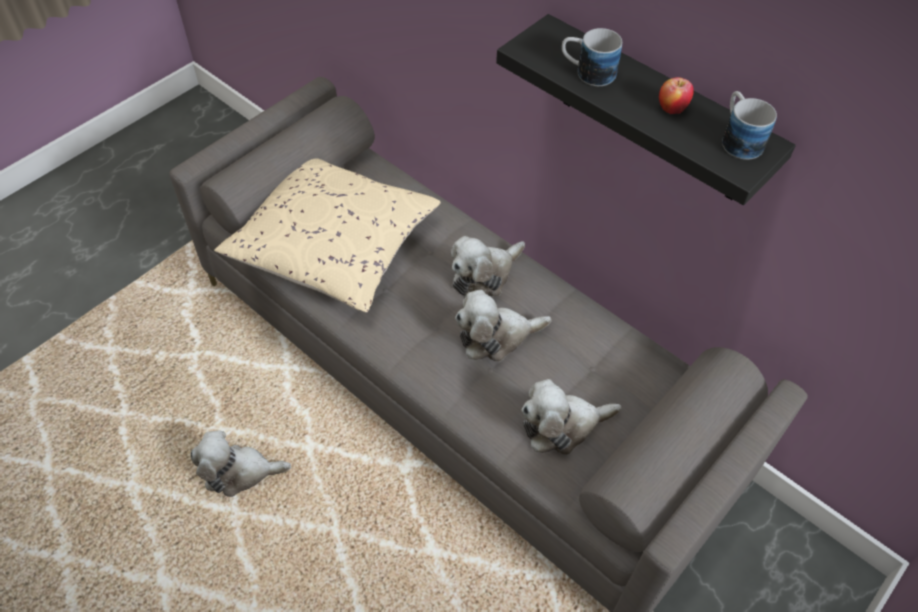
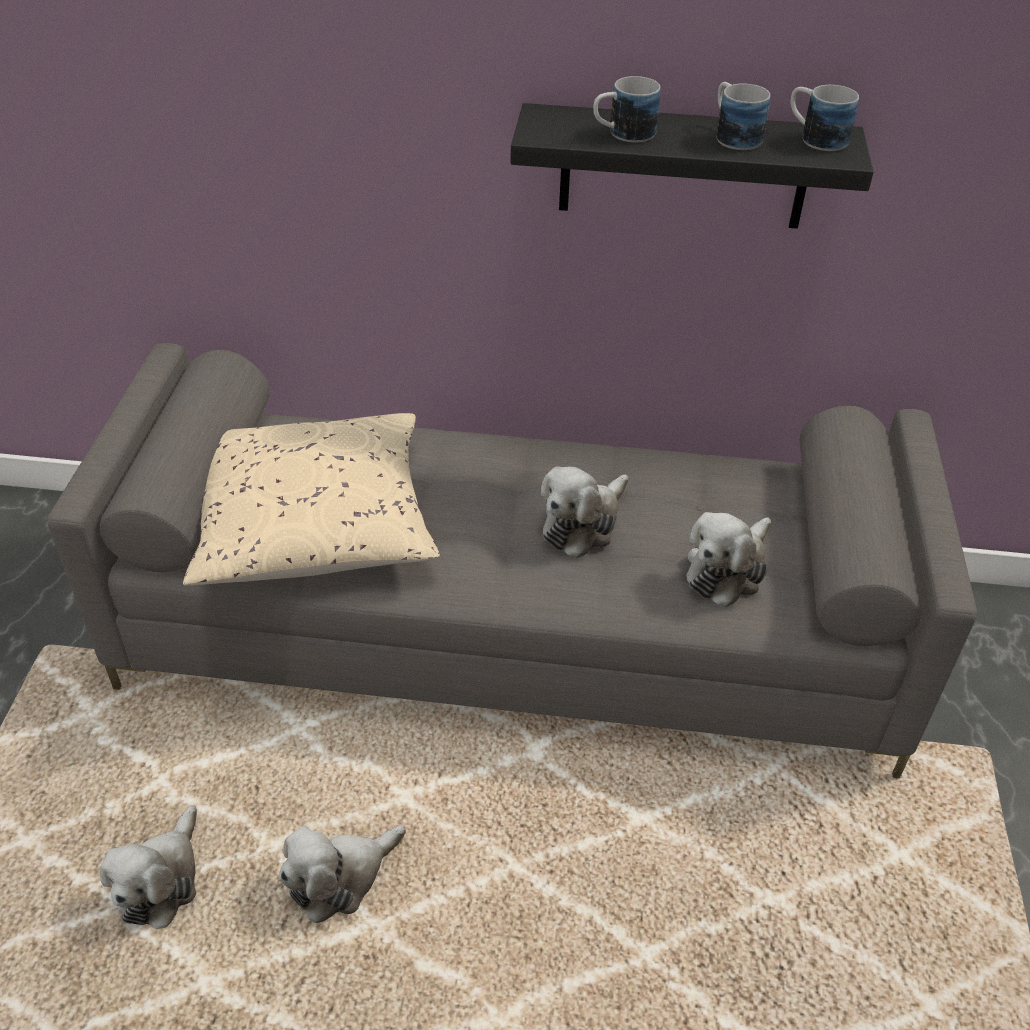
camera: 35 degrees left, 10 degrees down
(484, 276) = (514, 474): plush toy -> plush toy (162, 881)
(672, 109) = (733, 136): apple -> mug

